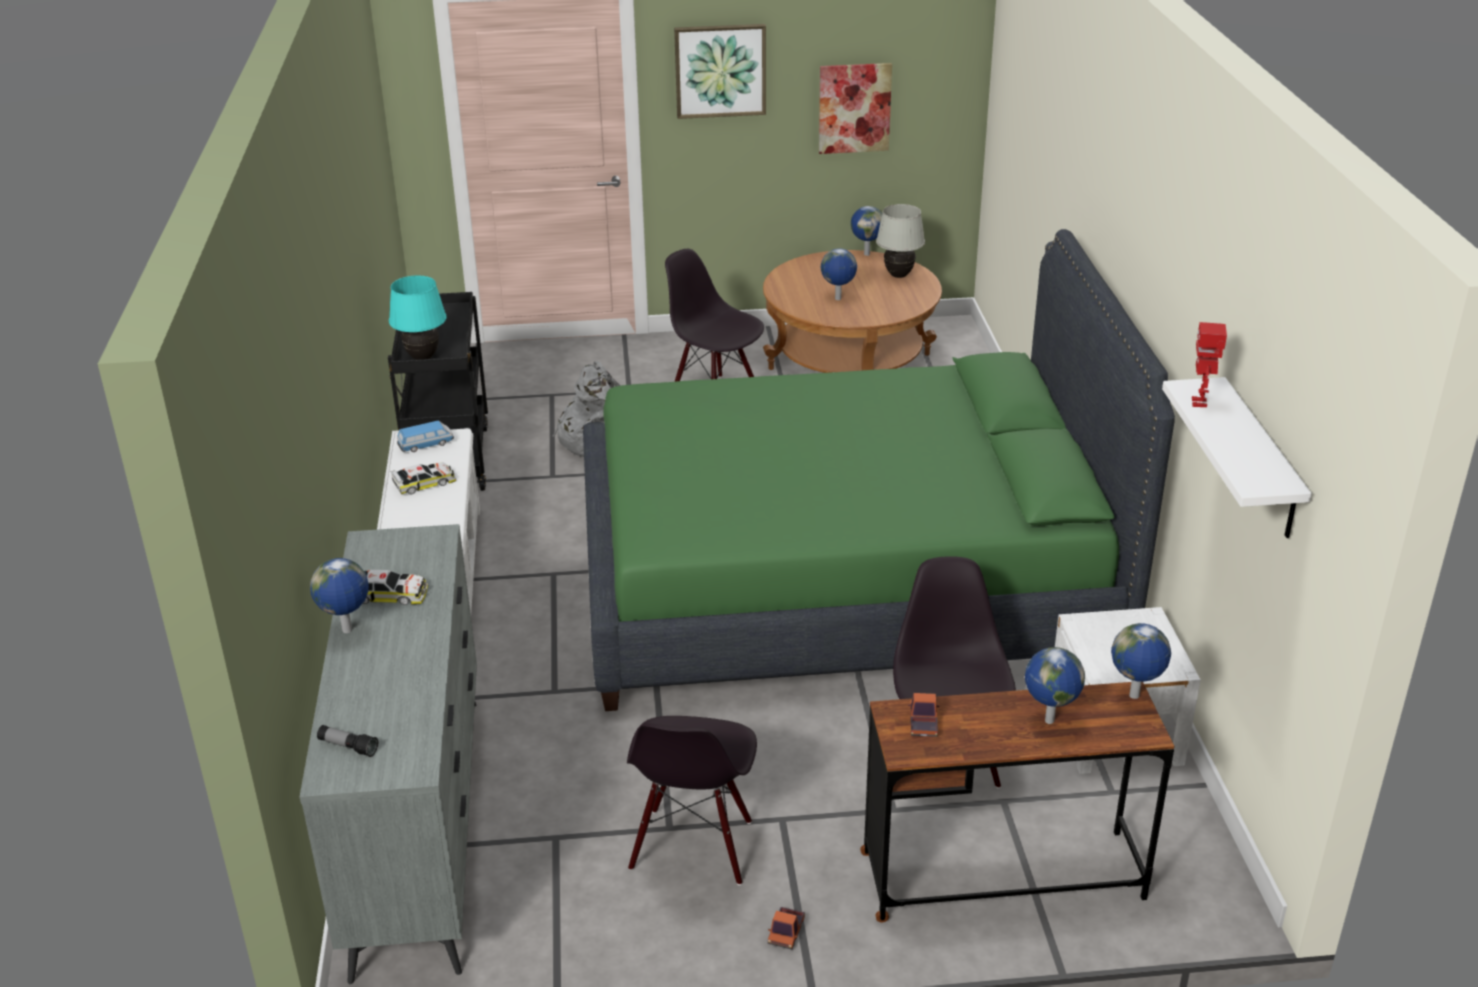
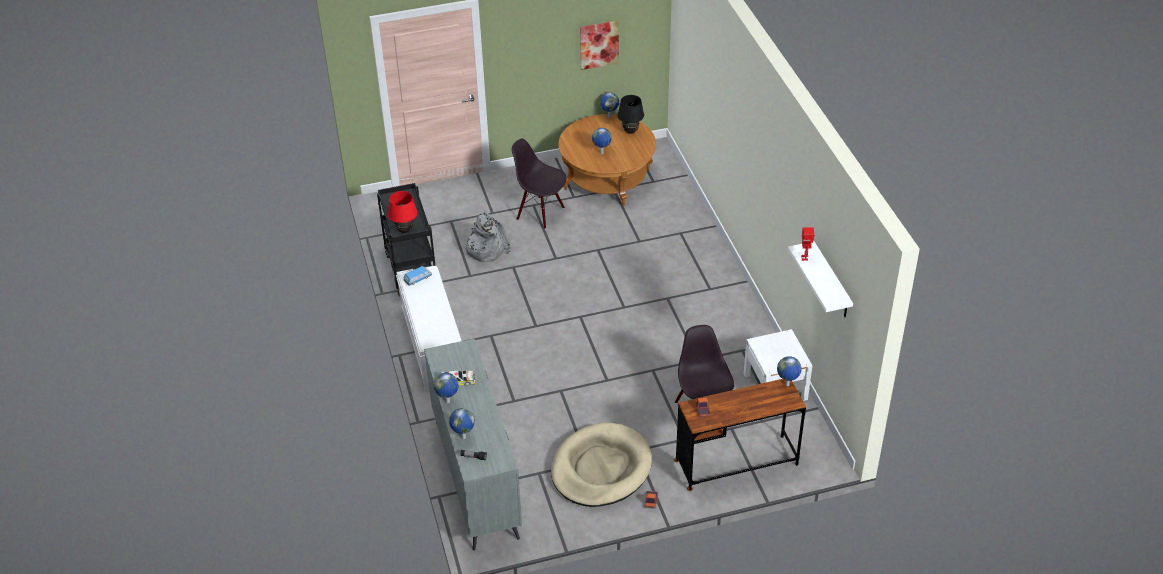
camera: 10 degrees left, 10 degrees up
(422, 358) = (404, 231): turquoise table lamp -> red table lamp
(424, 483) = (427, 303): toy car -> none
(693, 846) = (601, 468): black chair -> beige dog bed
(720, 70) = (526, 36): picture -> none
(843, 583) = (635, 322): green bed -> none
(899, 275) = (630, 131): white table lamp -> black table lamp
(1048, 720) = (753, 401): globe -> globe (463, 437)

